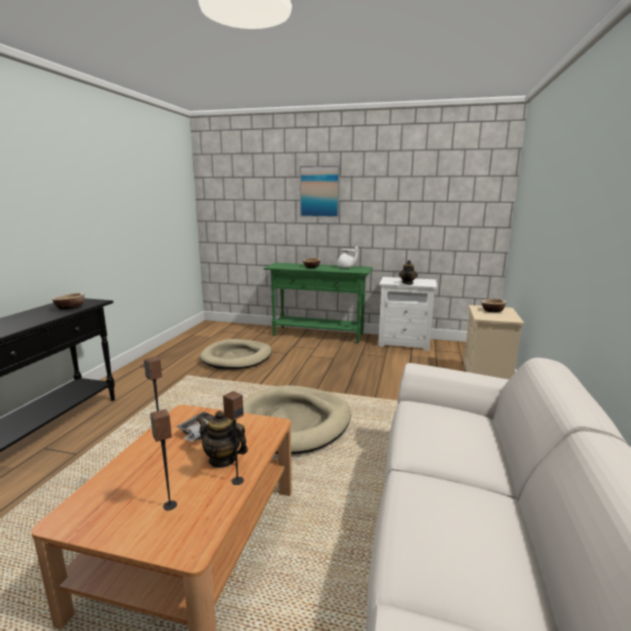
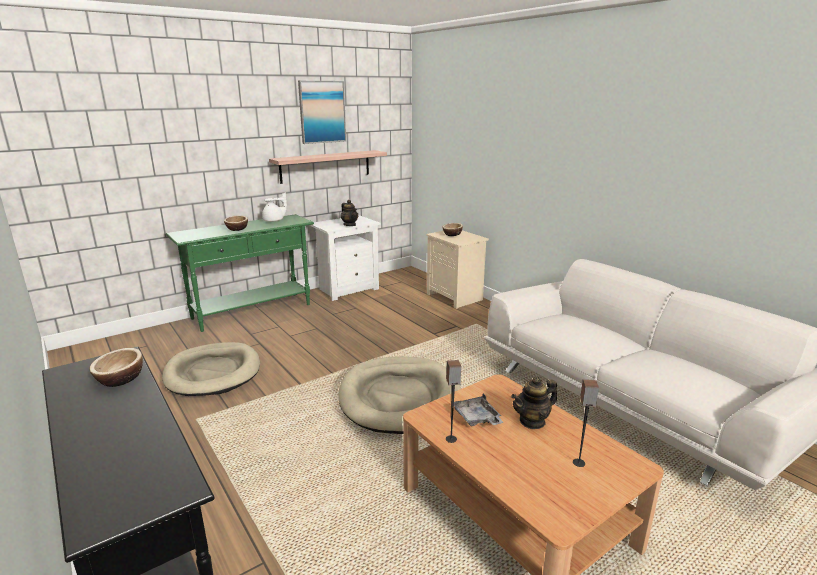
camera: 50 degrees left, 5 degrees up
(237, 480) = (569, 424): speaker -> none
(320, 191) = (217, 128): picture -> picture (322, 112)
(407, 230) = (325, 166): none -> shelf

